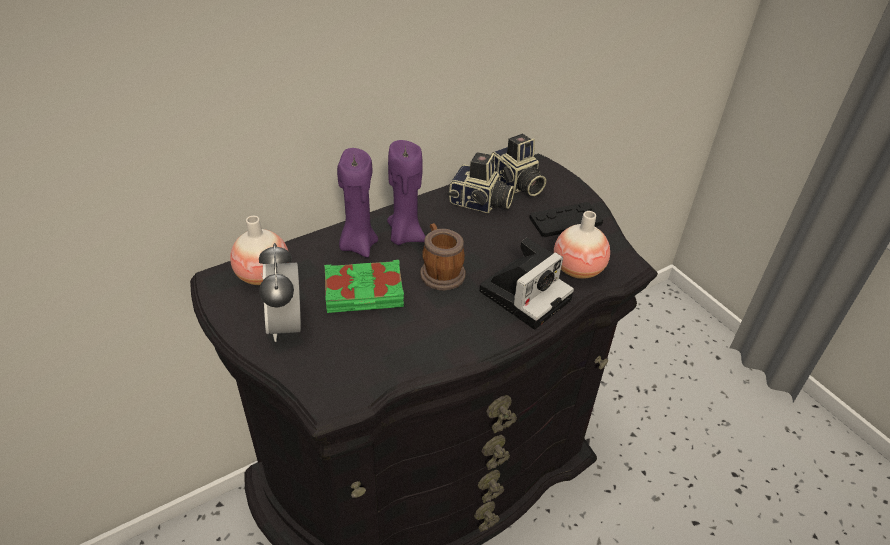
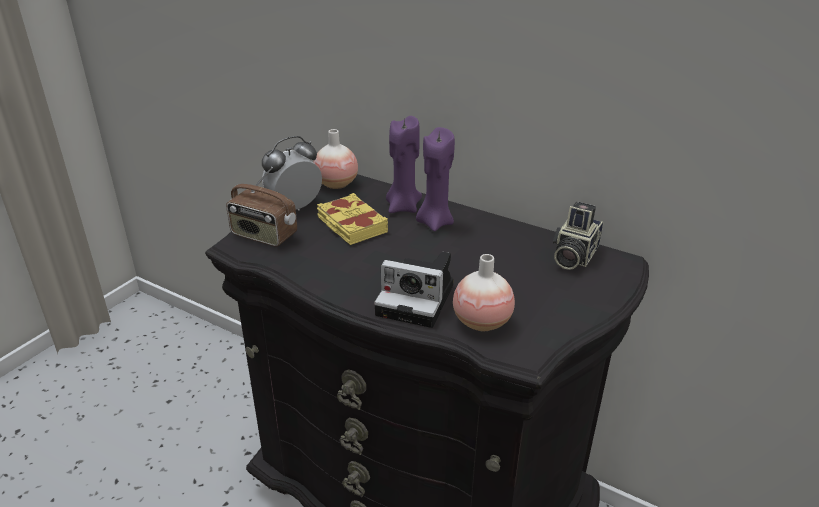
camera: 65 degrees right, 10 degrees down
(331, 370) = (263, 236): none -> radio
(364, 293) = (351, 225): green book -> yellow book
(440, 271) = (406, 250): mug -> none
(480, 203) = (519, 245): camera -> none
(565, 221) = (549, 298): black game controller -> none

